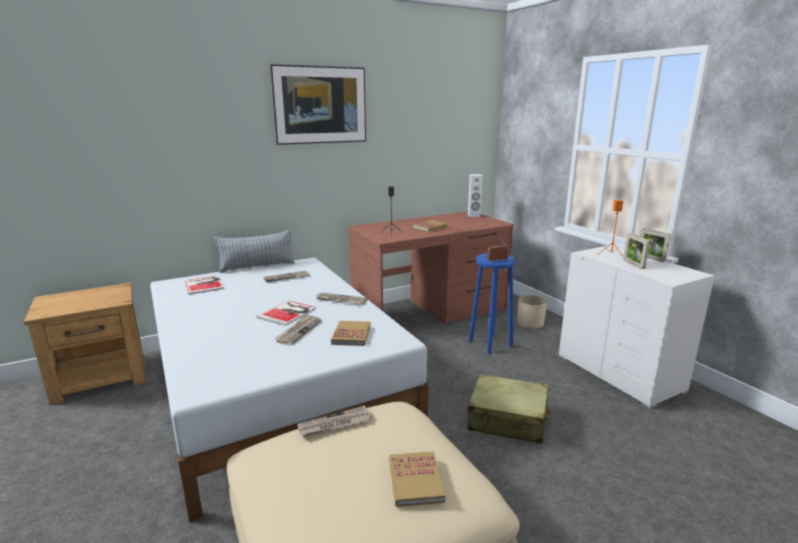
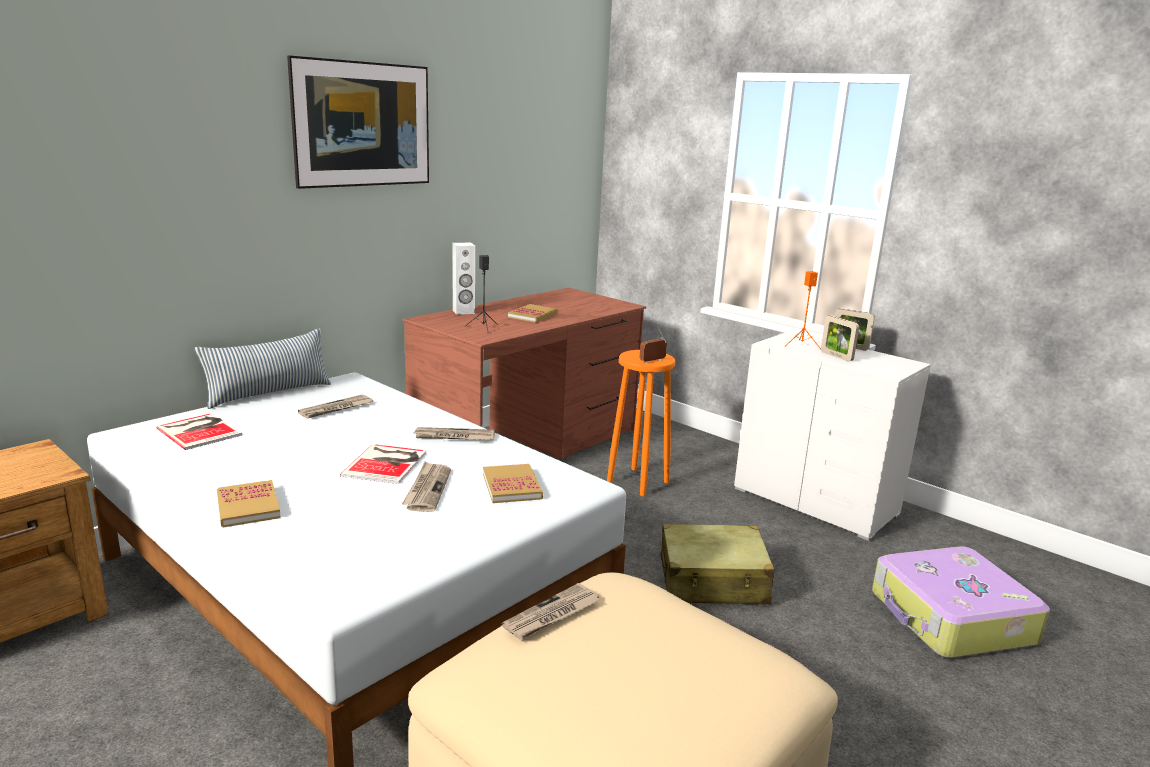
camera: 20 degrees left, 0 degrees up
(415, 480) = (708, 665): book -> book (248, 506)
(474, 215) = (580, 294): white speaker -> white speaker (463, 312)
(490, 344) = (637, 482): blue stool -> orange stool
(530, 323) = (676, 446): beige planter -> none
(694, 482) = (950, 619): none -> suitcase

